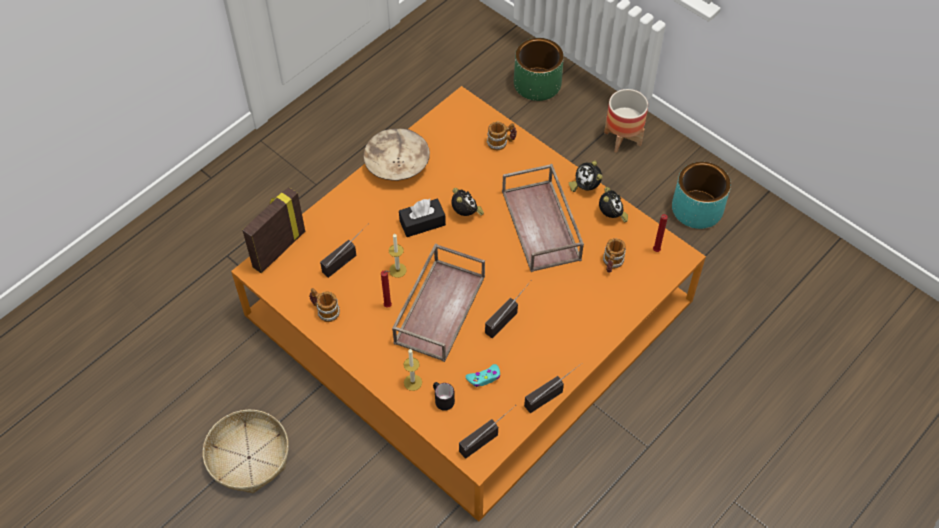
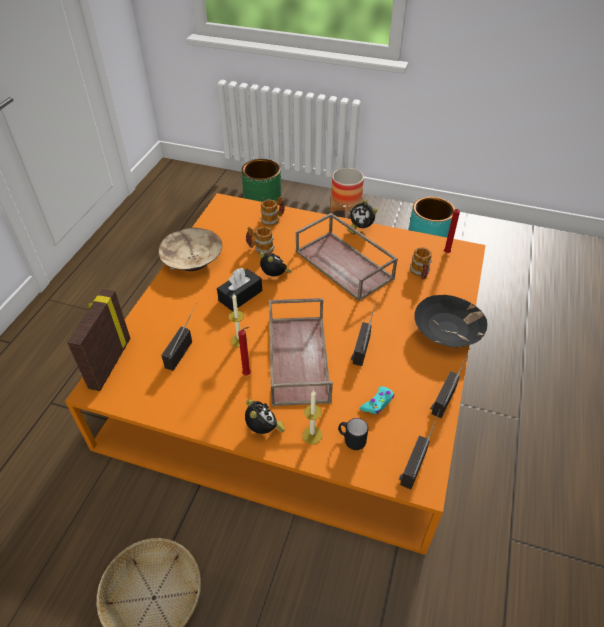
camera: 25 degrees left, 10 degrees down
(325, 310) = (185, 402): mug -> mug (260, 248)
(593, 336) = (447, 332): none -> black bowl
(611, 215) = (394, 241): alarm clock -> alarm clock (264, 430)

